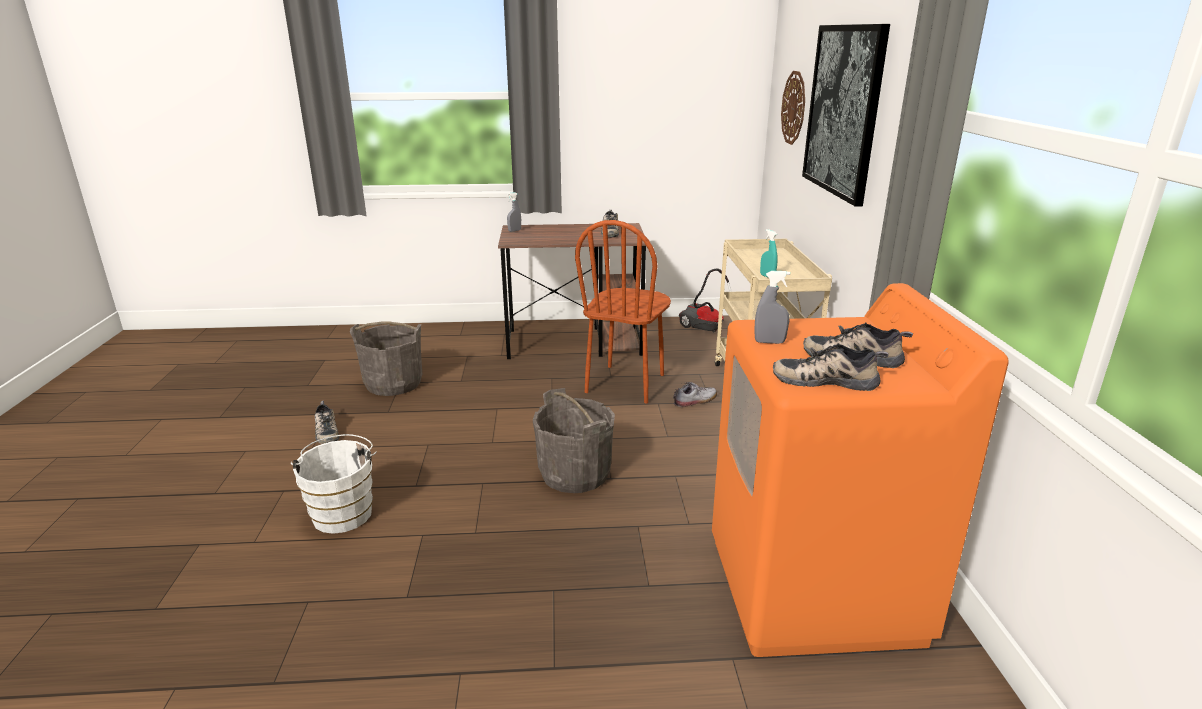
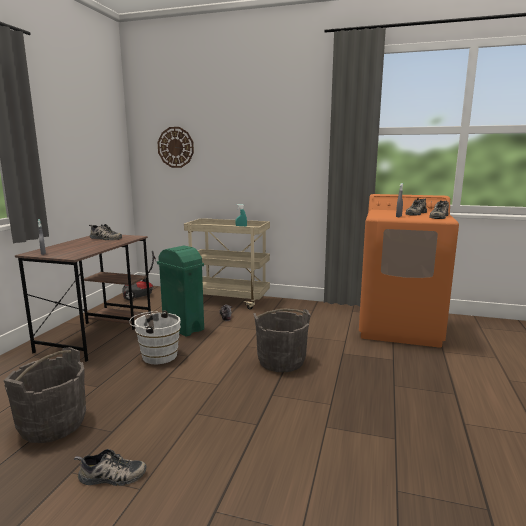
camera: 70 degrees left, 10 degrees down
(343, 512) = (277, 467): white bucket -> white bucket (157, 356)
(626, 383) = (183, 328): brown chair -> green trash can
(843, 111) = (245, 141): picture -> none

